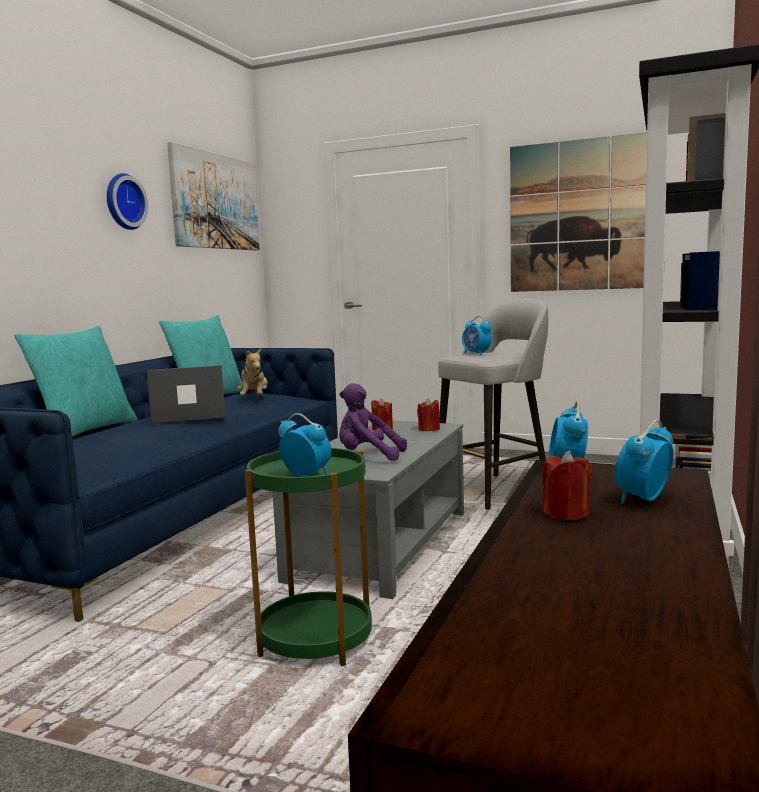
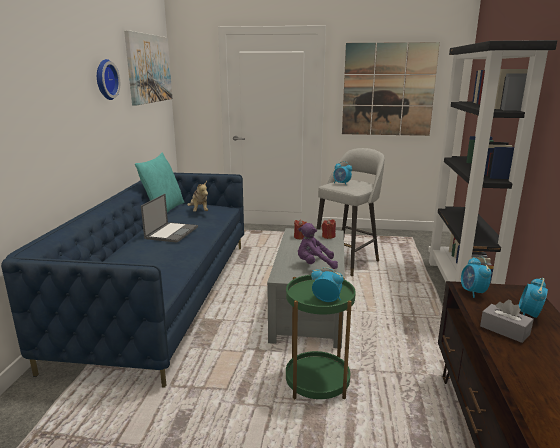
camera: 15 degrees left, 10 degrees up
(85, 430) = (112, 250): turquoise pillow -> none
(187, 416) = (172, 232): laptop -> laptop turned 135 degrees clockwise
(566, 513) = (504, 330): red candle -> grey tissue box

